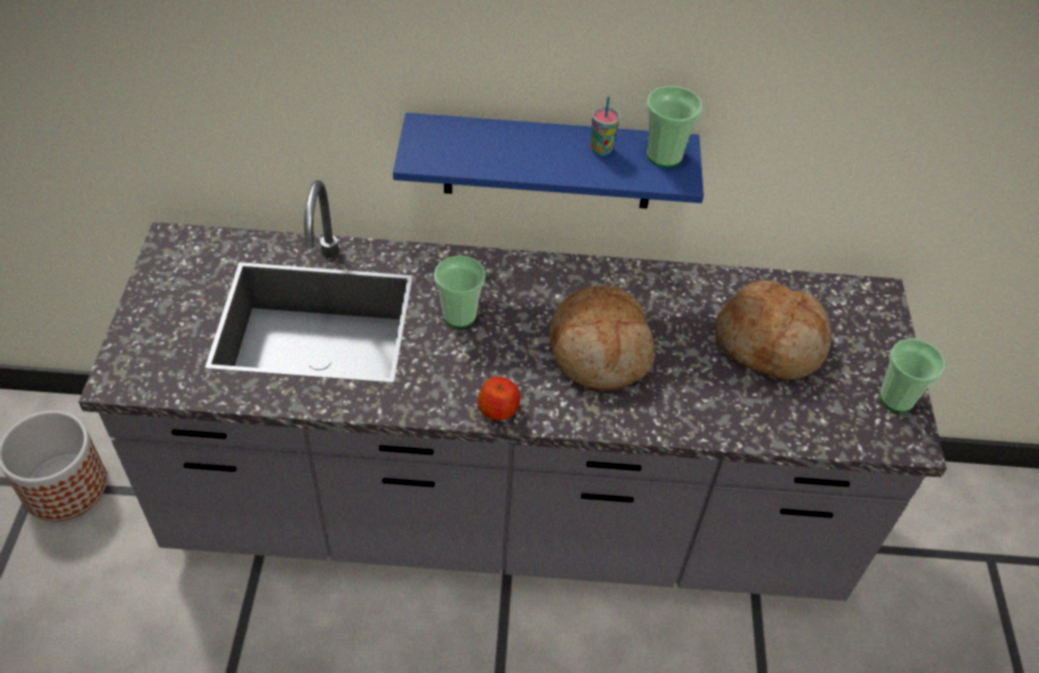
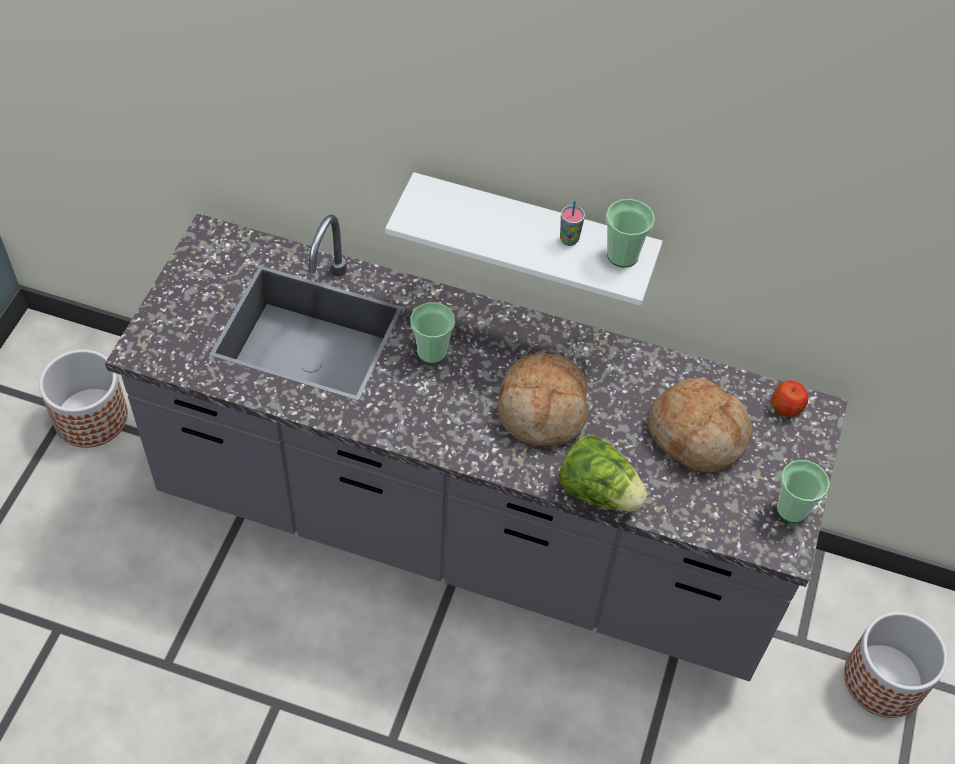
camera: 15 degrees right, 5 degrees up
(498, 409) = (438, 442): apple -> apple (786, 407)
(548, 162) = (533, 235): blue shelf -> white shelf
(692, 424) = (598, 491): none -> lettuce
(961, 568) = (884, 680): none -> planter

